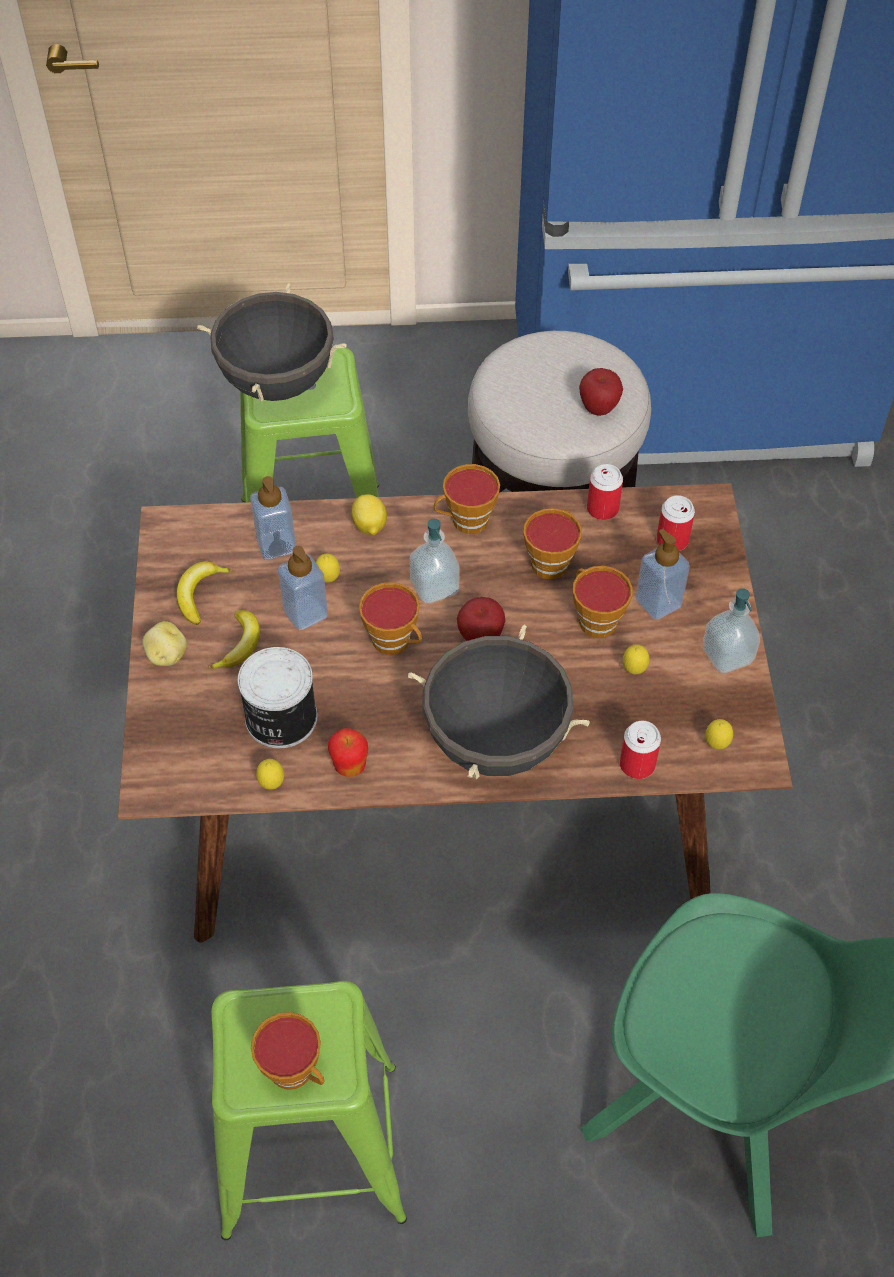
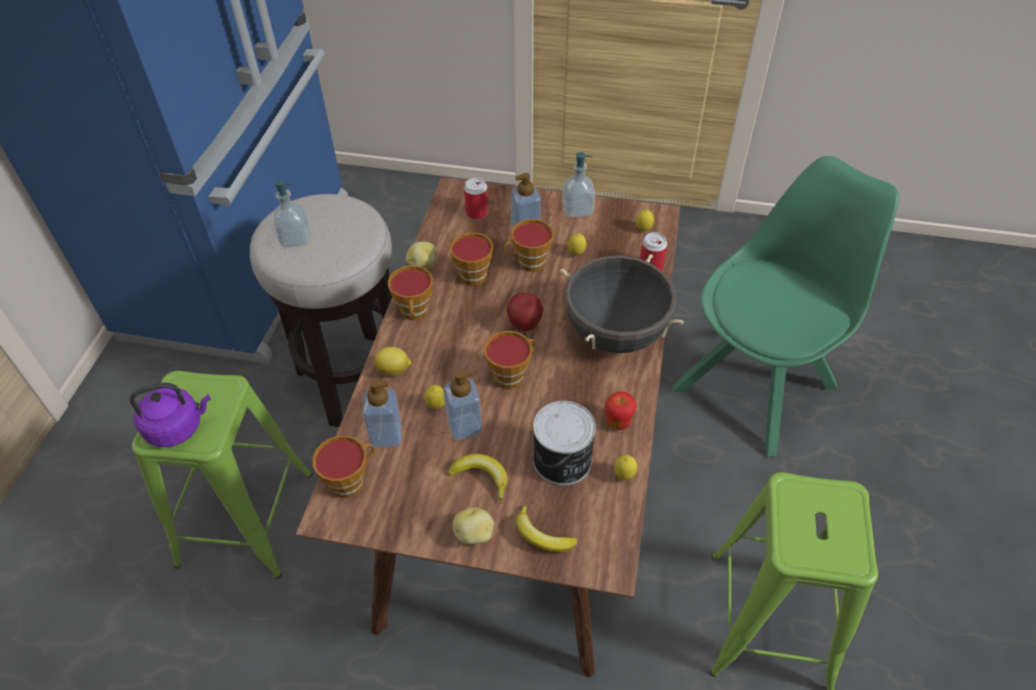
camera: 75 degrees left, 5 degrees down
(200, 594) = (417, 499): banana -> banana (542, 536)
(277, 382) = (178, 427): black cooking pot -> purple kettle
(296, 1071) = (841, 522): cup -> cup (351, 480)
(434, 587) = (469, 342): soap dispenser -> soap dispenser (295, 238)
(549, 507) = (422, 265): none -> potato
(598, 408) = (350, 216): apple -> none
(602, 509) = (435, 239): can -> none

